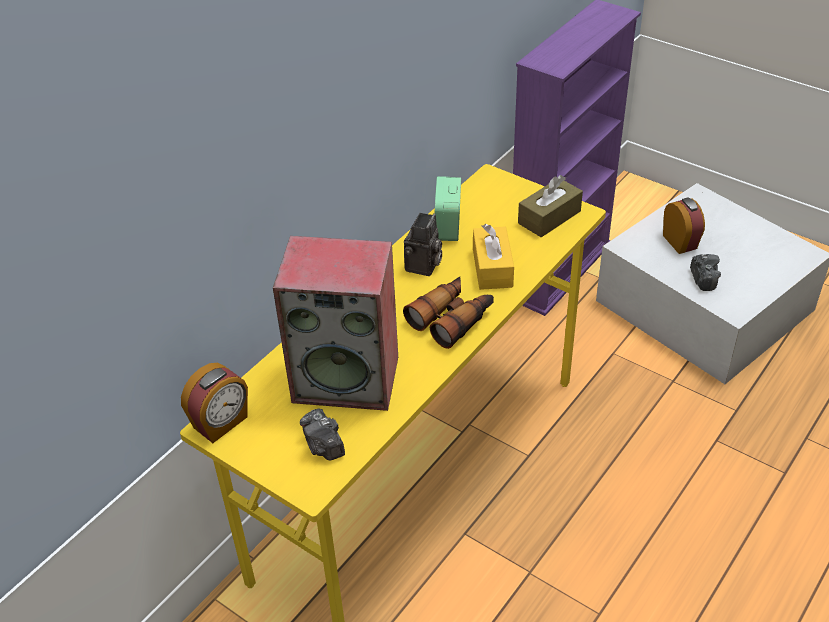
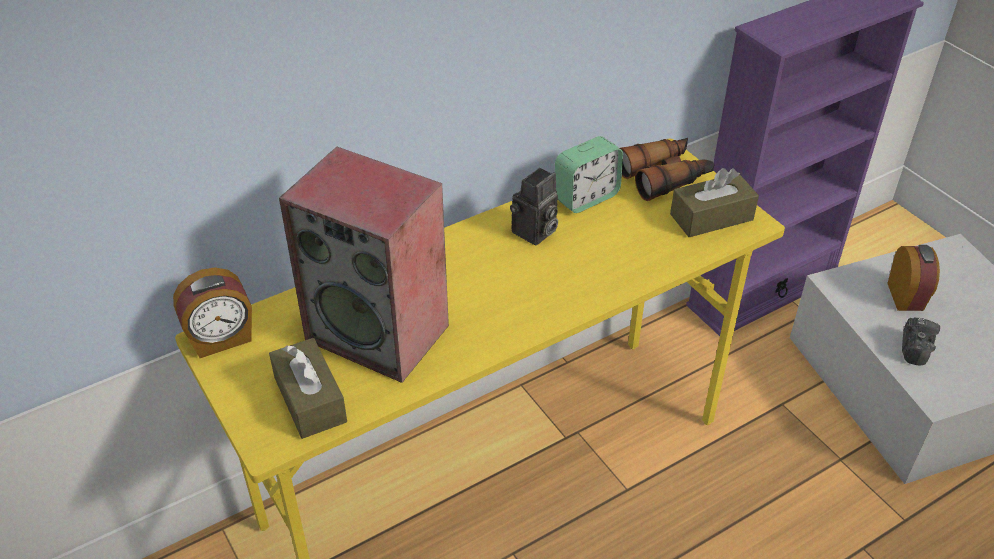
camera: 20 degrees right, 0 degrees up
(323, 446) = (310, 399): camera -> brown tissue box
(447, 228) = (586, 197): alarm clock -> alarm clock turned 150 degrees counterclockwise
(452, 318) = (533, 300): binoculars -> binoculars (665, 176)
(492, 268) = (612, 256): yellow tissue box -> none

